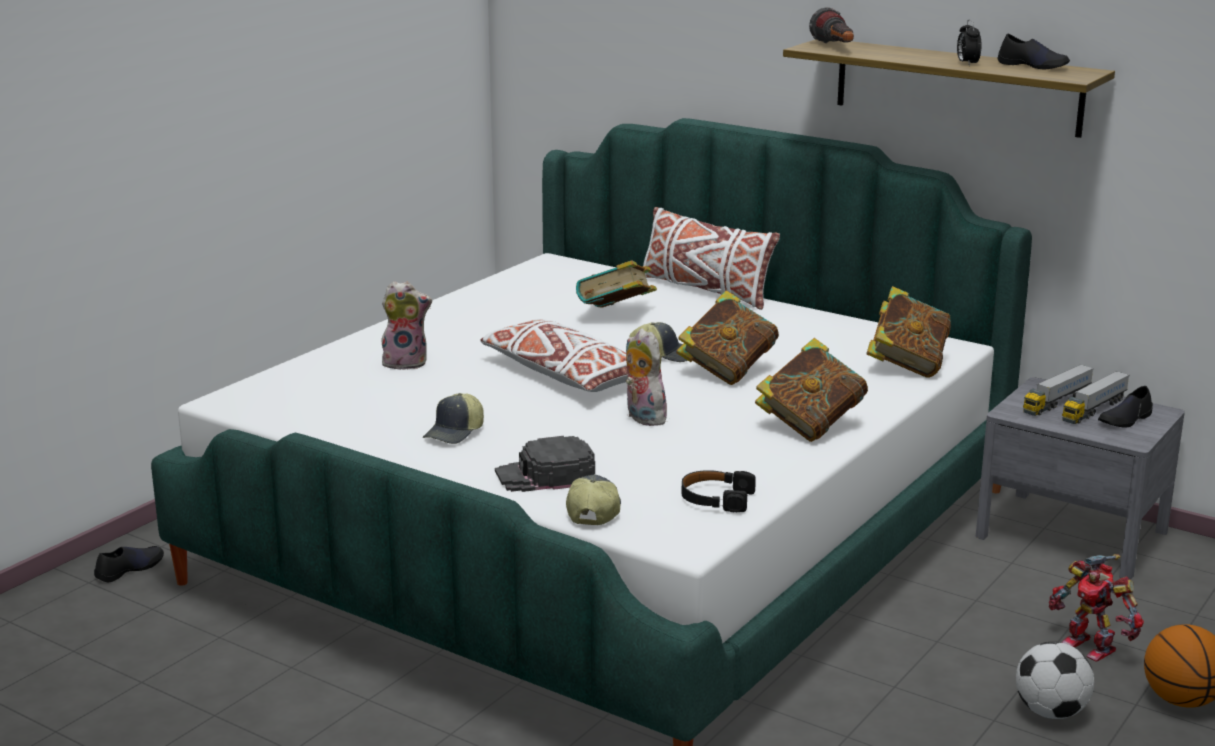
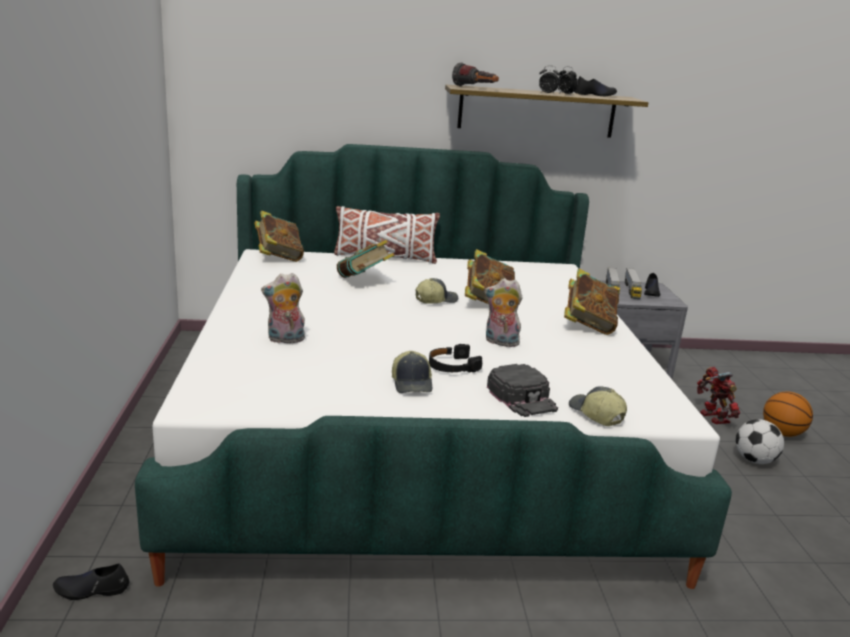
camera: 40 degrees left, 0 degrees up
(129, 569) = (91, 589): black shoe -> black shoe turned 105 degrees counterclockwise
(406, 362) = (285, 340): plush toy -> plush toy turned 150 degrees counterclockwise
(546, 475) = (522, 397): black cap -> black cap turned 60 degrees counterclockwise
(564, 374) = (403, 325): white pillow -> none
(716, 499) = (635, 384): black headphones -> black headphones (452, 366)
(907, 365) = (562, 281): book -> book (278, 257)
(932, 62) = (547, 94): none -> alarm clock
(1090, 646) = (712, 418): toy robot -> toy robot turned 120 degrees counterclockwise

